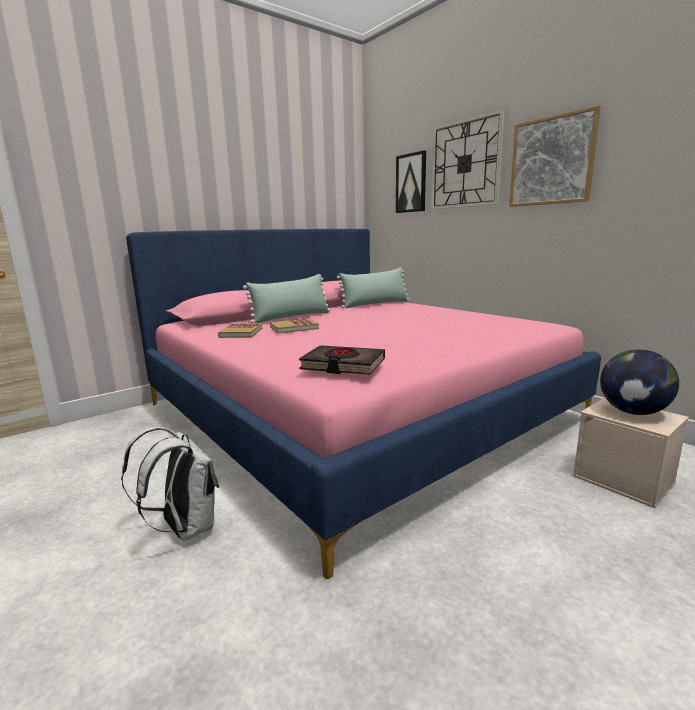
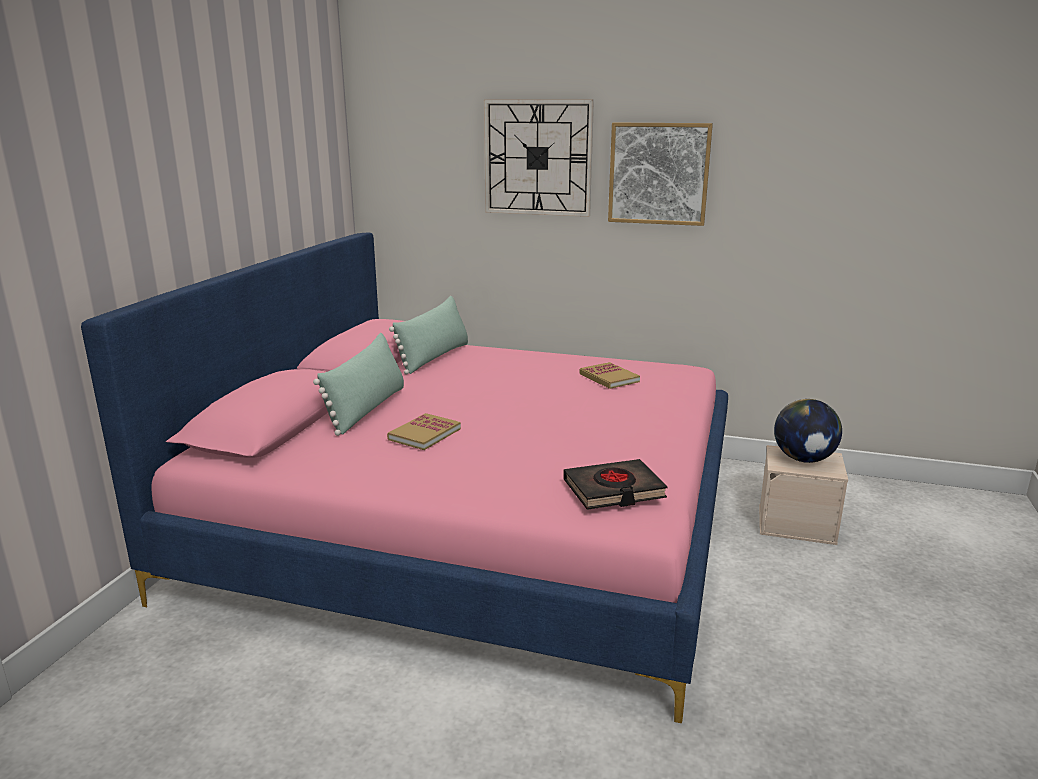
camera: 35 degrees left, 5 degrees up
(185, 528) = (478, 747): white backpack -> none
(241, 332) = (361, 459): book -> book (609, 378)
(411, 183) = (446, 170): picture -> none

